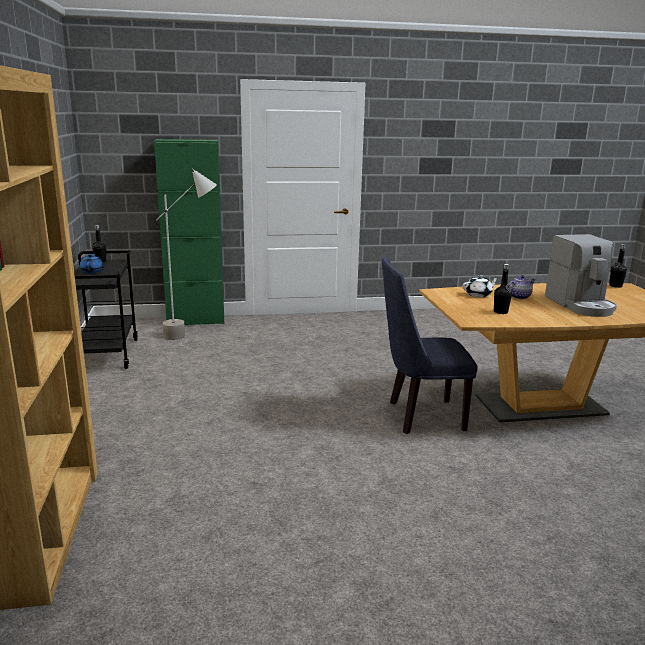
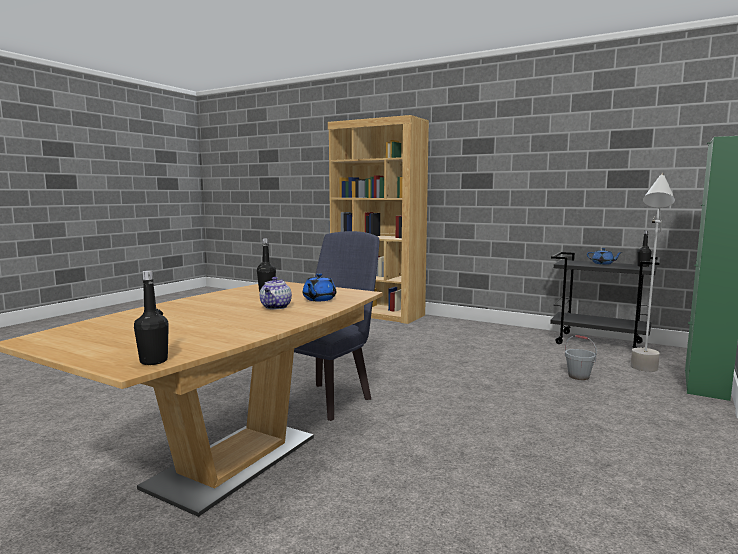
camera: 130 degrees right, 10 degrees down
(228, 350) = (578, 376): none -> grey bucket
(479, 295) = (319, 299): white teapot -> blue teapot
(581, 305) = (193, 315): coffee machine -> none

